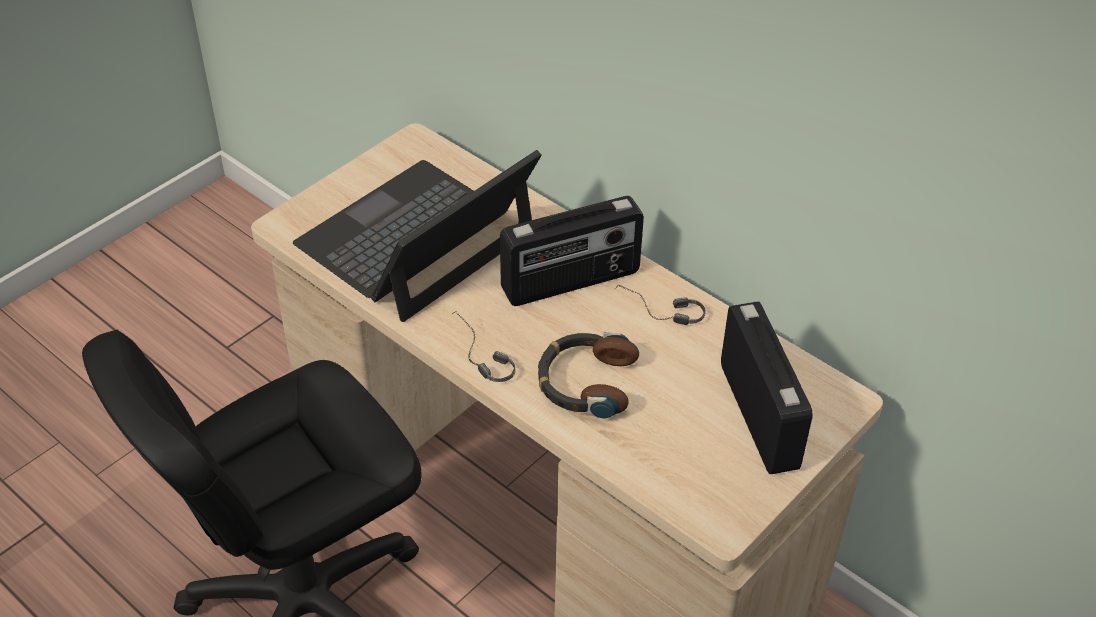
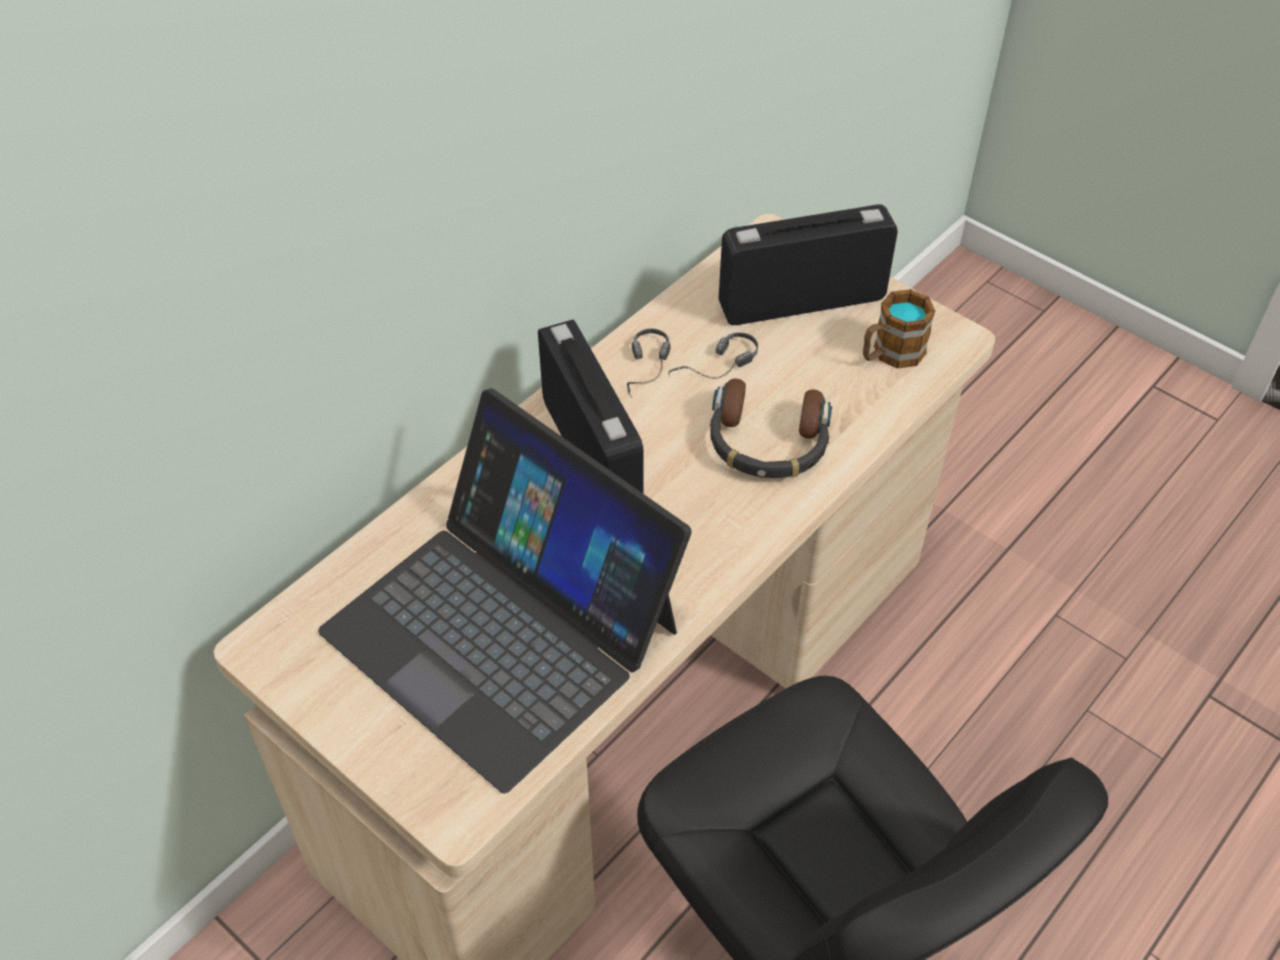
camera: 90 degrees left, 5 degrees up
(477, 357) = (734, 548): headphones -> headphones (715, 371)
(695, 474) = (890, 354): none -> mug

